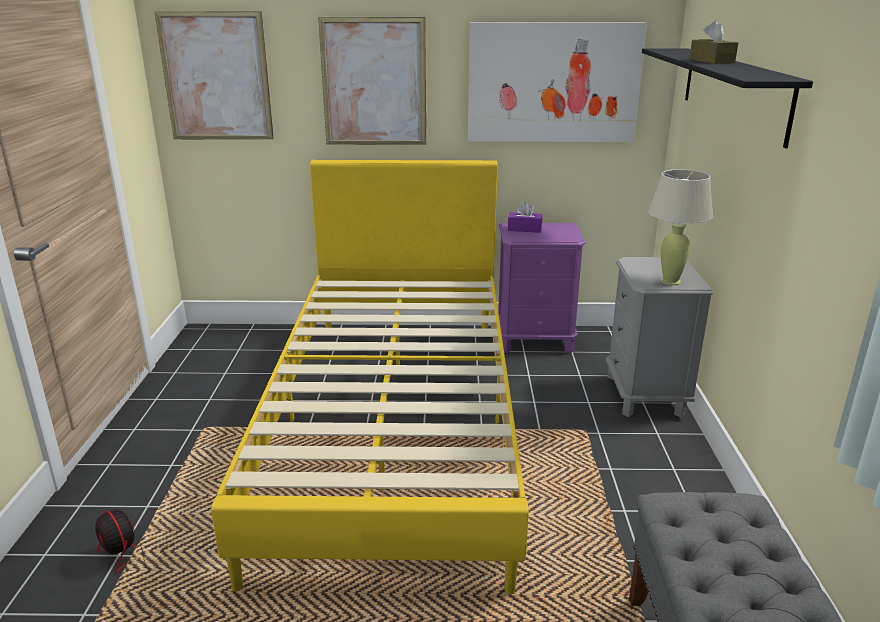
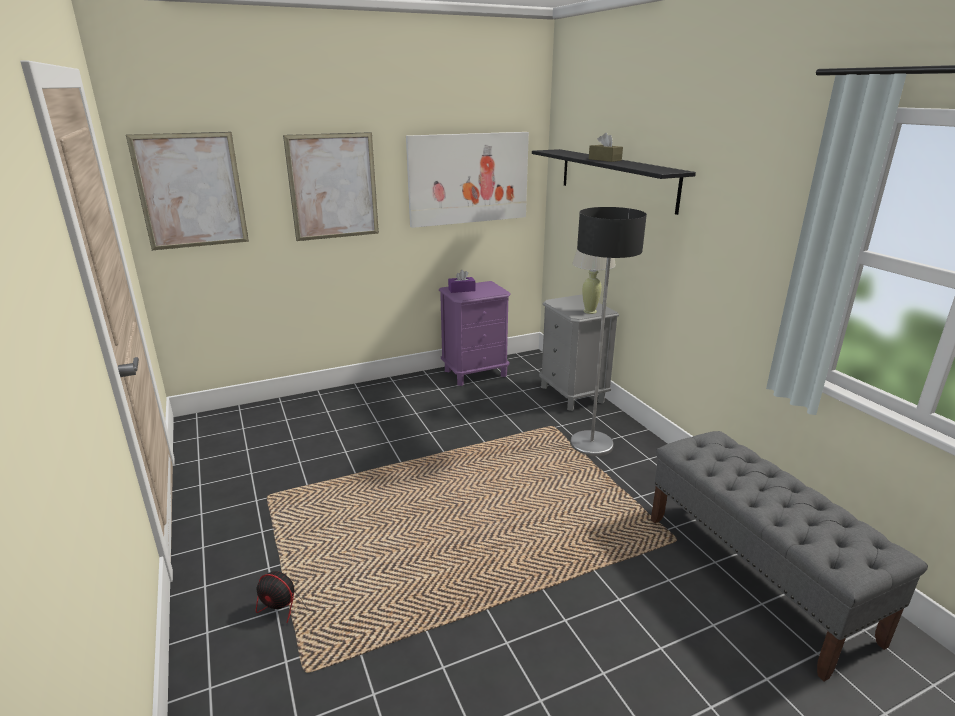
camera: 25 degrees left, 0 degrees up
(395, 424) = (420, 454): yellow bed -> none
(622, 469) = (592, 444): none -> floor lamp

